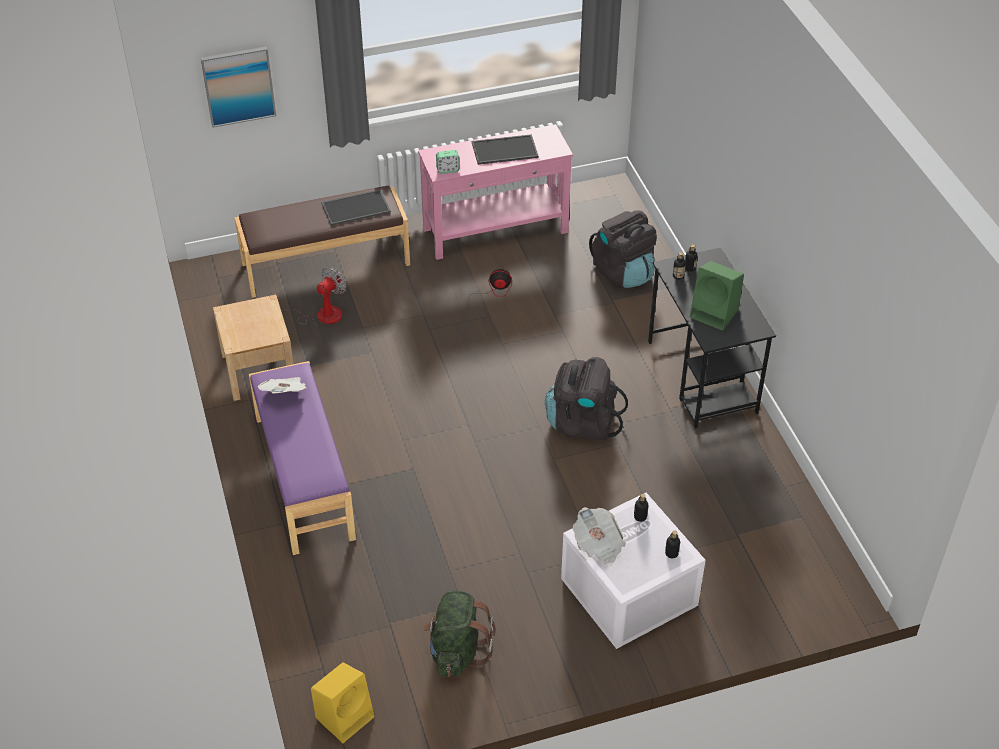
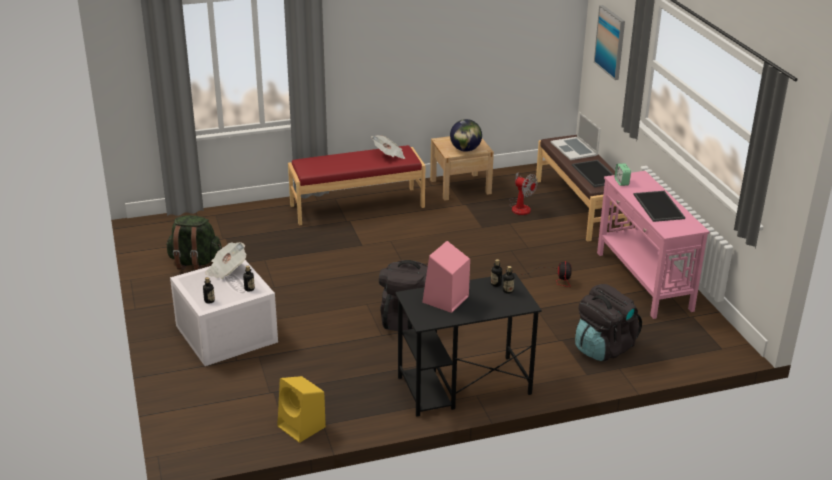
camera: 90 degrees right, 15 degrees down
(267, 320) = (465, 149): none -> globe
(284, 219) = (574, 148): none -> laptop
(303, 478) = (357, 206): purple bench -> red bench
(345, 716) = (159, 225): yellow speaker -> yellow speaker (302, 427)
(715, 313) = (445, 300): green speaker -> pink speaker

